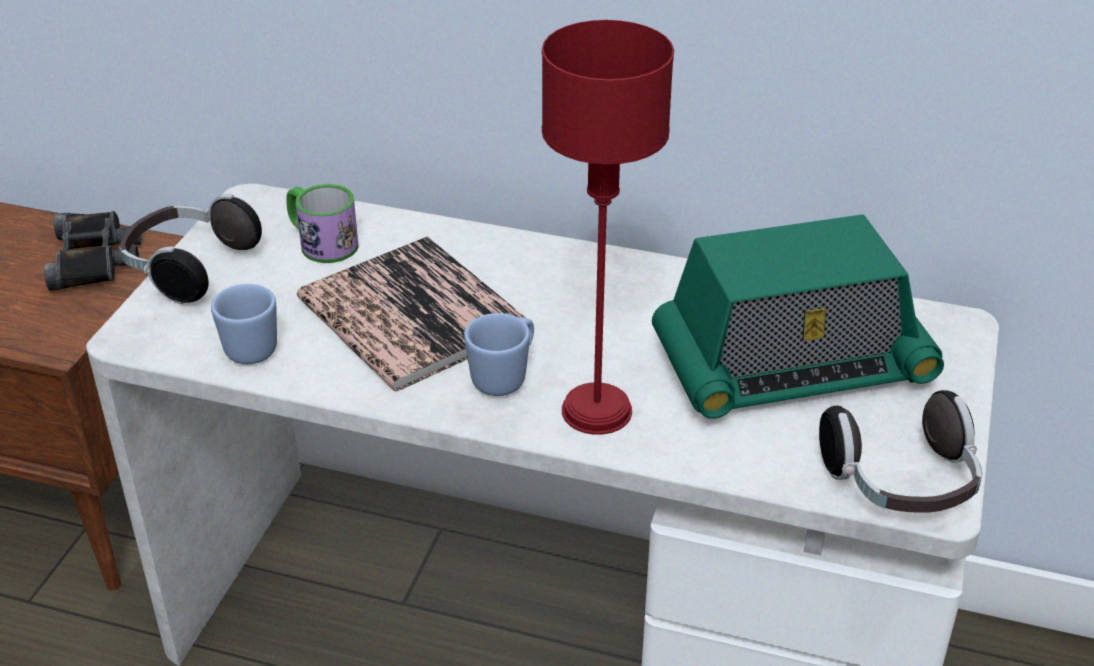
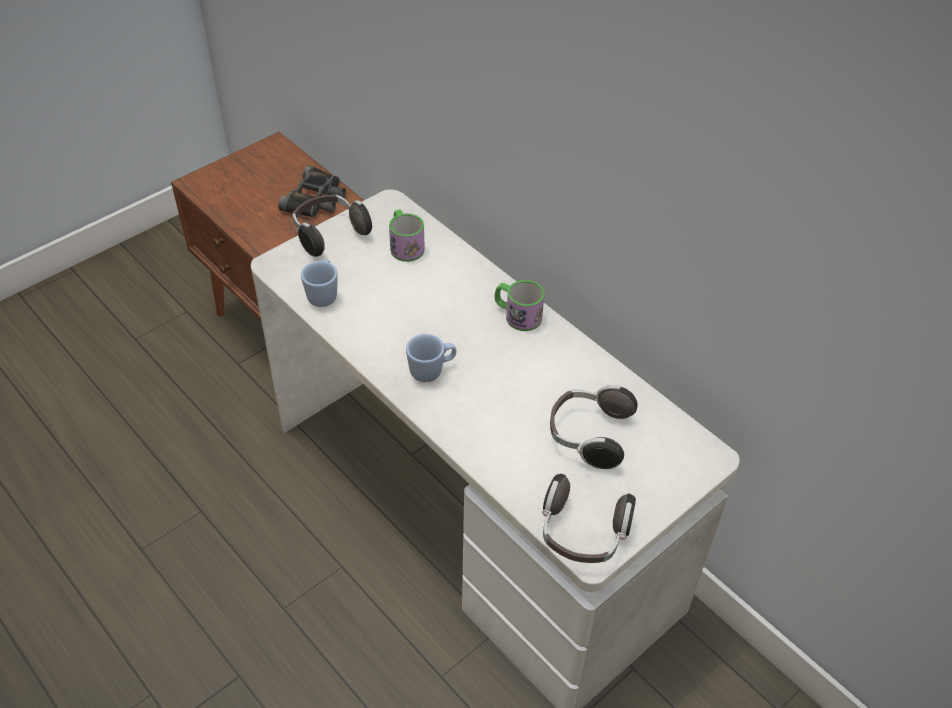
camera: 30 degrees right, 10 degrees up
(411, 315) = (415, 311): book -> none
(561, 266) = (517, 315): none -> mug
(595, 410) = (460, 412): red table lamp -> none
(791, 365) = (588, 435): radio -> headphones

